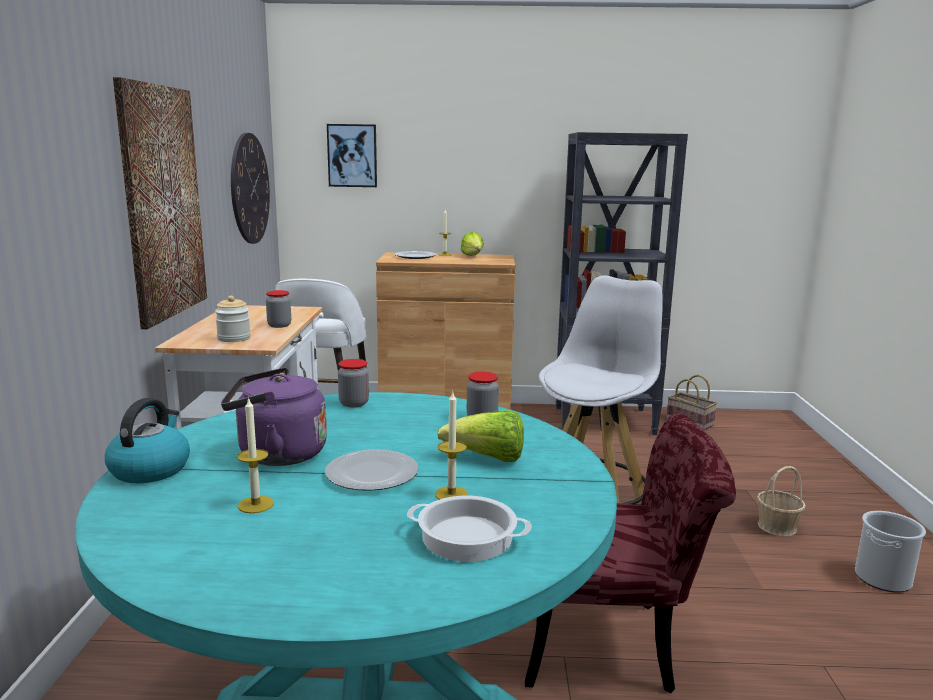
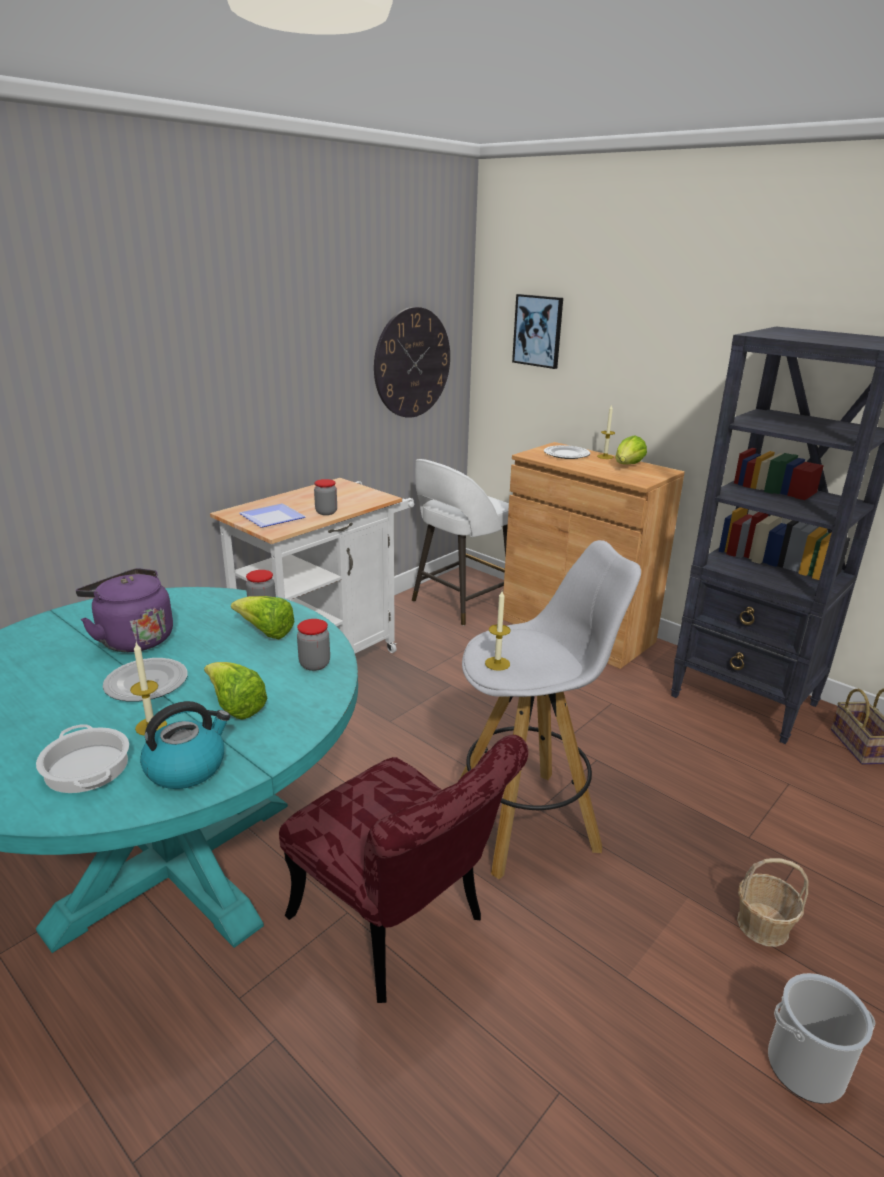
camera: 40 degrees right, 10 degrees up
(150, 469) = (60, 620): kettle -> kettle (187, 767)
(162, 203) = (248, 388): picture -> none
(234, 338) = (270, 518): jar -> plate
(256, 504) = (50, 675): candle -> candle (497, 663)
(393, 414) = (266, 632): none -> lettuce

